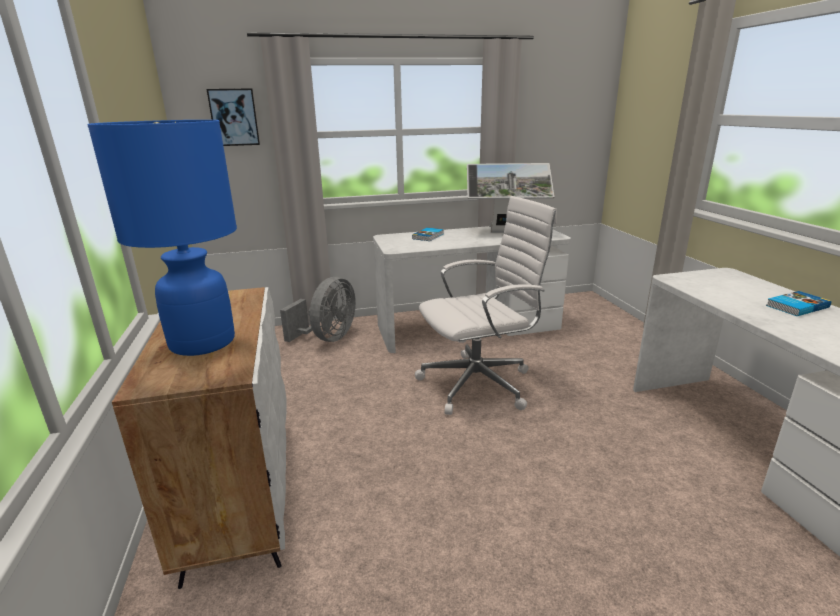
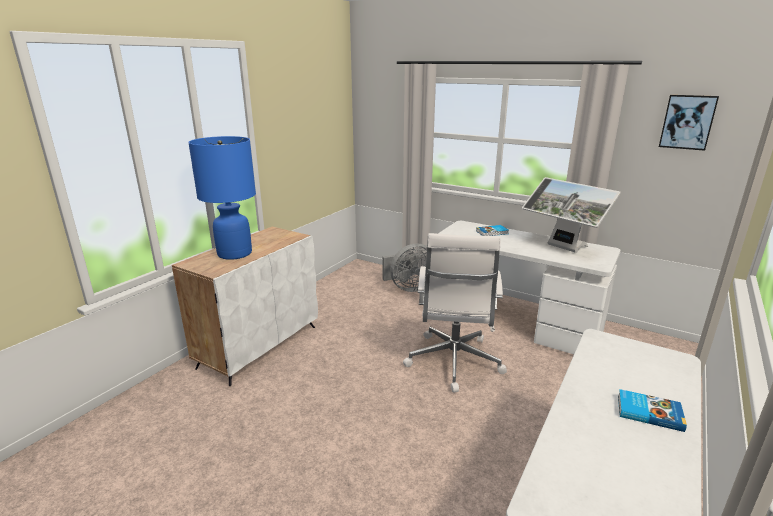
camera: 45 degrees right, 0 degrees up
(234, 117) = (387, 117): picture -> picture (687, 122)
(479, 383) = (453, 363): white office chair -> white office chair turned 75 degrees clockwise

